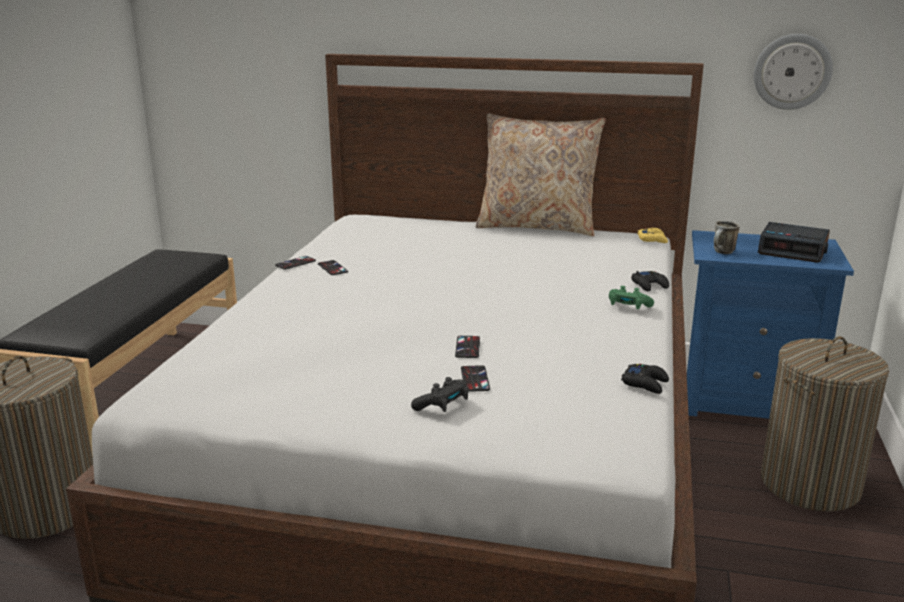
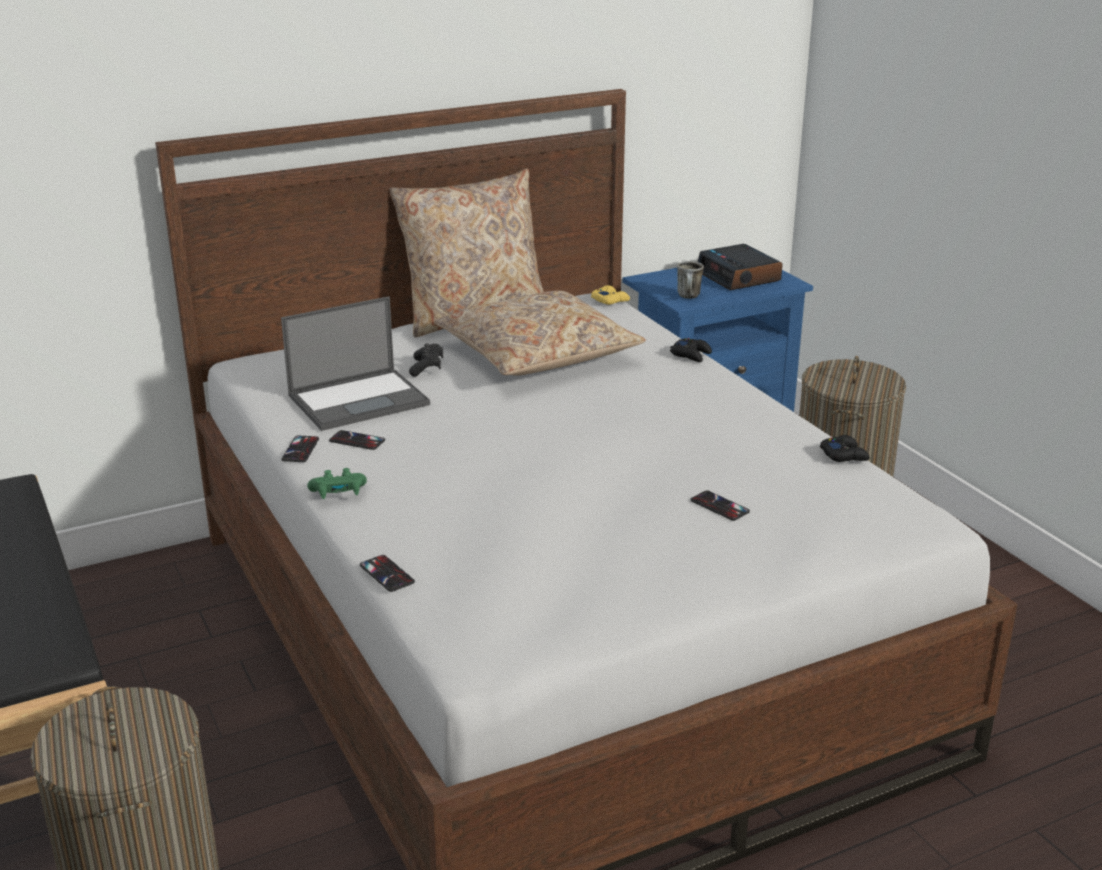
camera: 40 degrees left, 5 degrees up
(378, 249) = (360, 399): none -> laptop
(442, 405) = (740, 541): black game controller -> black game controller (427, 368)
(467, 347) = (658, 478): phone -> phone (387, 574)
(536, 256) = (537, 354): none -> beige pillow
(628, 307) = (712, 385): green game controller -> green game controller (338, 494)
(792, 71) = (699, 85): wall clock -> none
(793, 250) = (739, 276): alarm clock -> alarm clock turned 75 degrees clockwise

